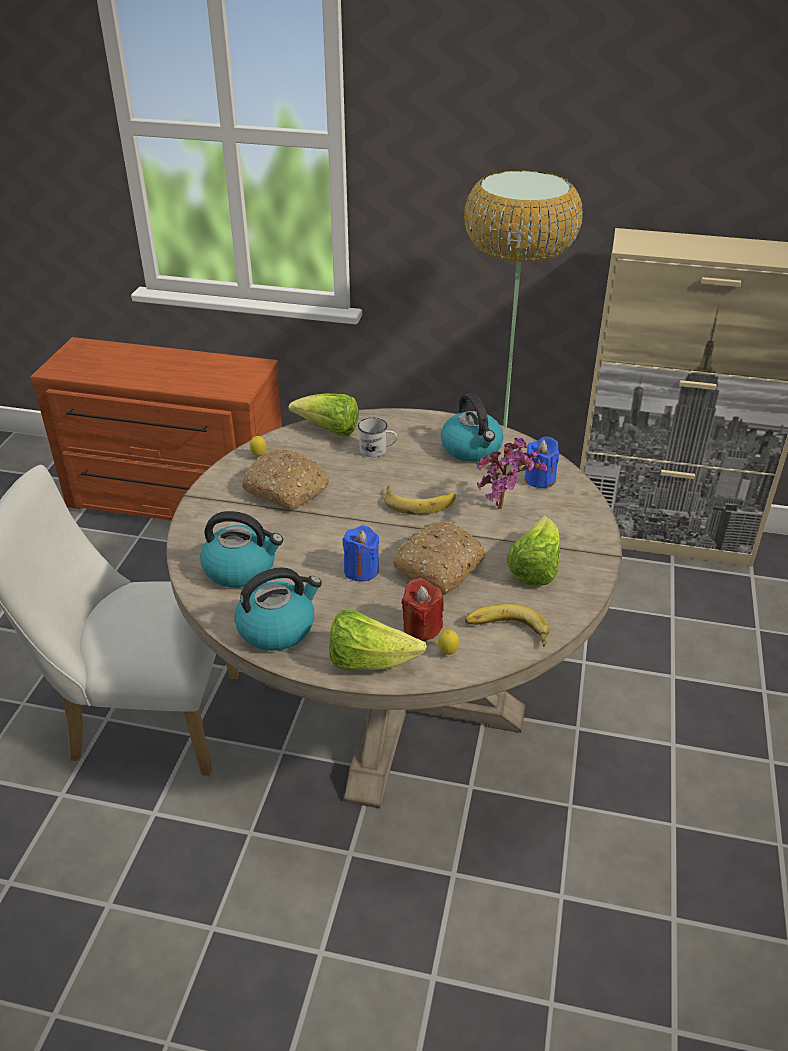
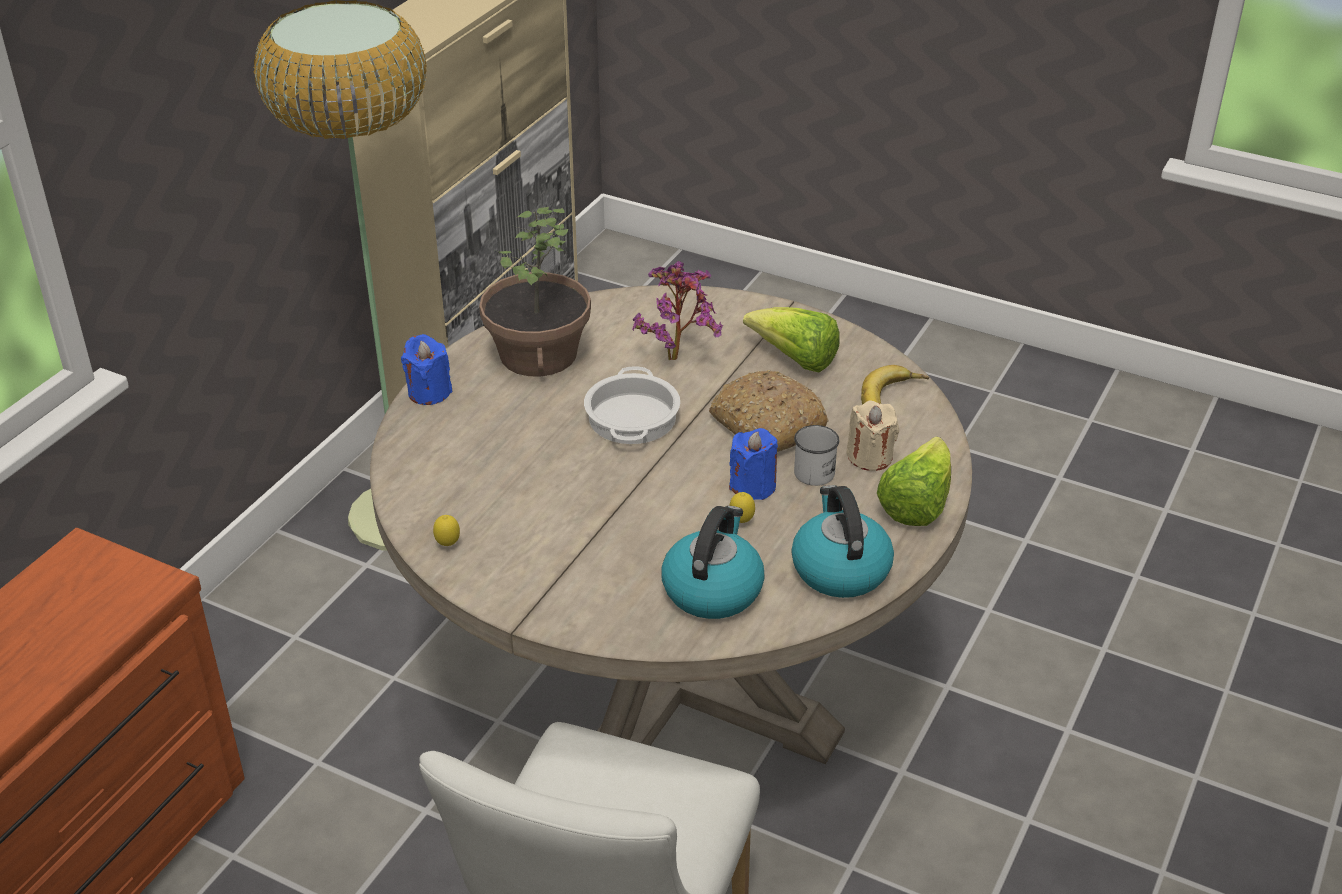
camera: 75 degrees left, 0 degrees up
(287, 489) = (548, 526): bread -> none
(329, 430) = (418, 467): lettuce -> none
(377, 450) = (496, 431): white mug -> white mug (816, 469)
(418, 501) = (631, 417): banana -> cooking pot
(422, 627) = (870, 457): red candle -> beige candle
(448, 653) = (916, 446): lemon -> lemon (741, 522)
(472, 449) = (537, 354): kettle -> potted plant
(540, 479) = (629, 318): blue candle -> blue candle (429, 392)

